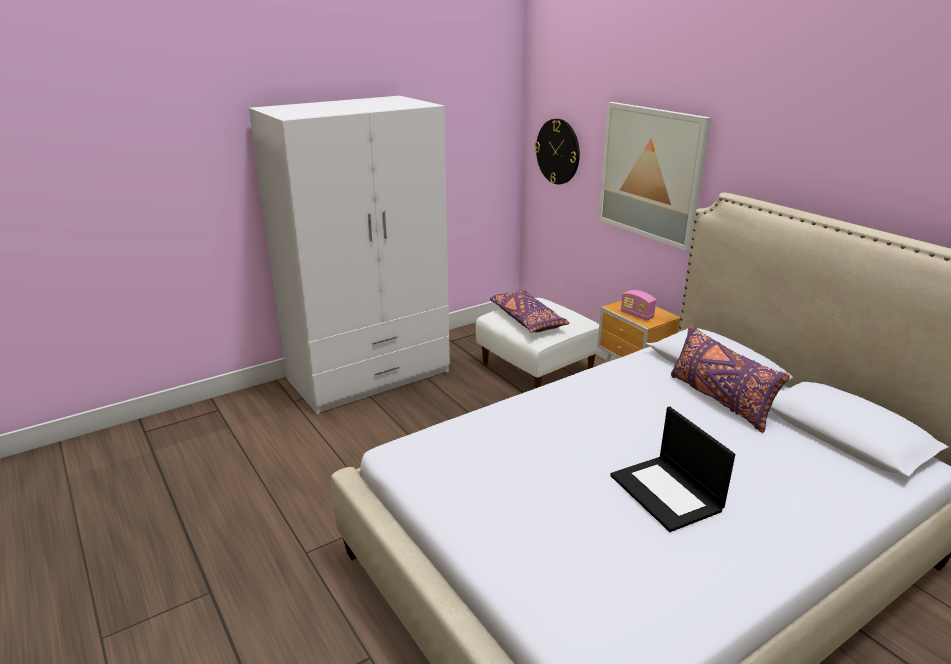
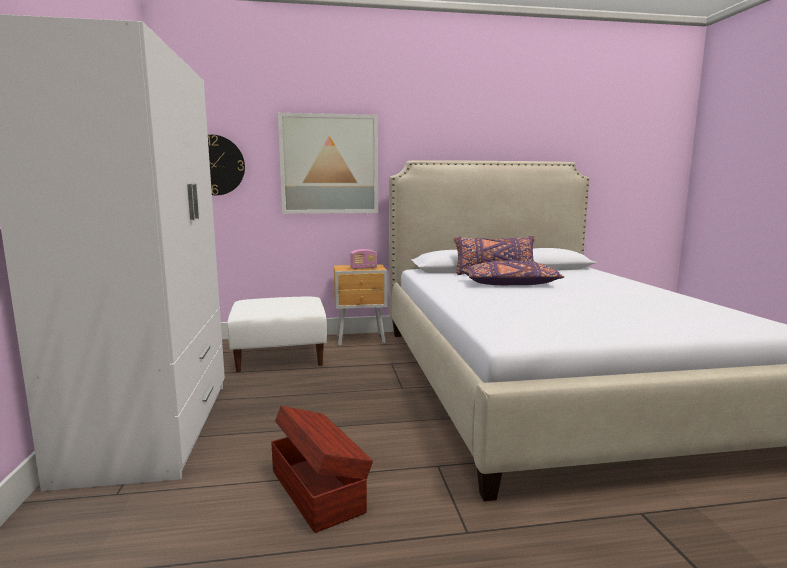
camera: 65 degrees left, 15 degrees down
(328, 470) = (318, 489): none -> brown storage box
(527, 320) = (274, 307): purple pillow -> purple pillow (510, 284)
(667, 493) = (595, 293): laptop -> none

